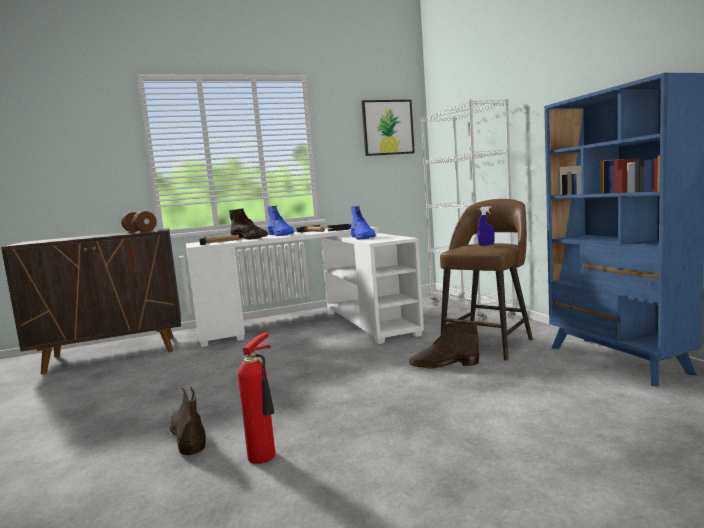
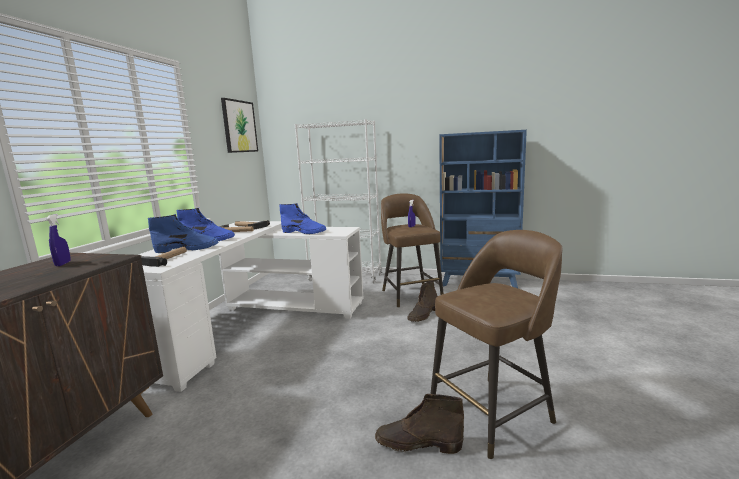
camera: 55 degrees left, 5 degrees up
(140, 231) = (63, 264): brown dumbbell -> blue spray bottle
(249, 238) = (187, 249): brown boot -> blue boot
(265, 455) = (493, 412): fire extinguisher -> brown stool

